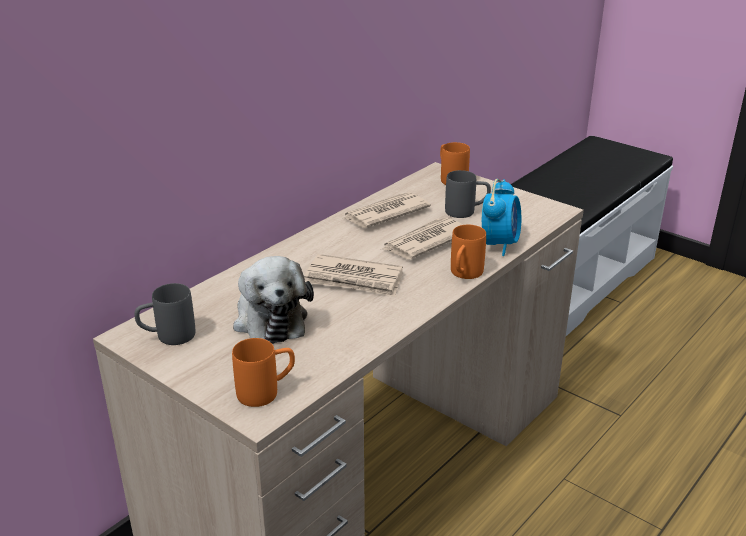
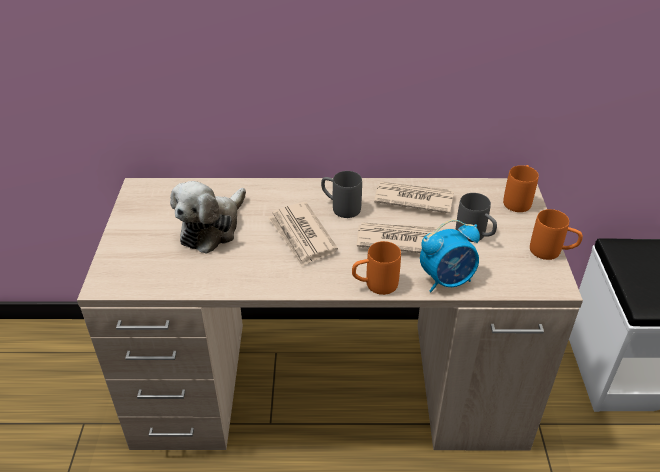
camera: 50 degrees right, 10 degrees up
(167, 337) = (151, 202): grey mug -> grey mug (340, 207)
(266, 391) = (131, 273): orange mug -> orange mug (552, 252)

